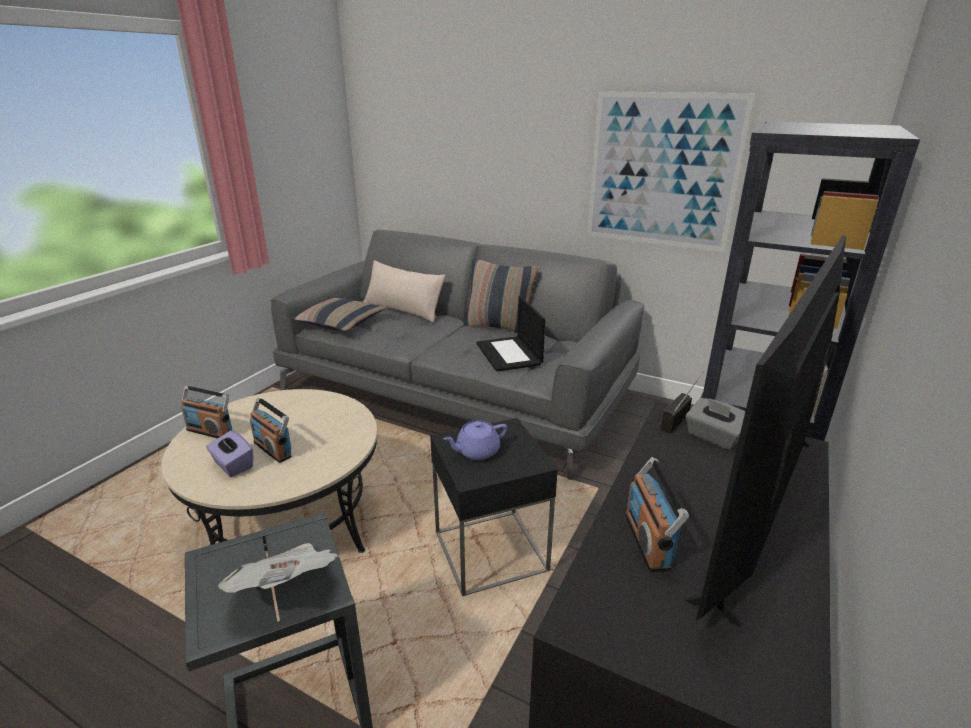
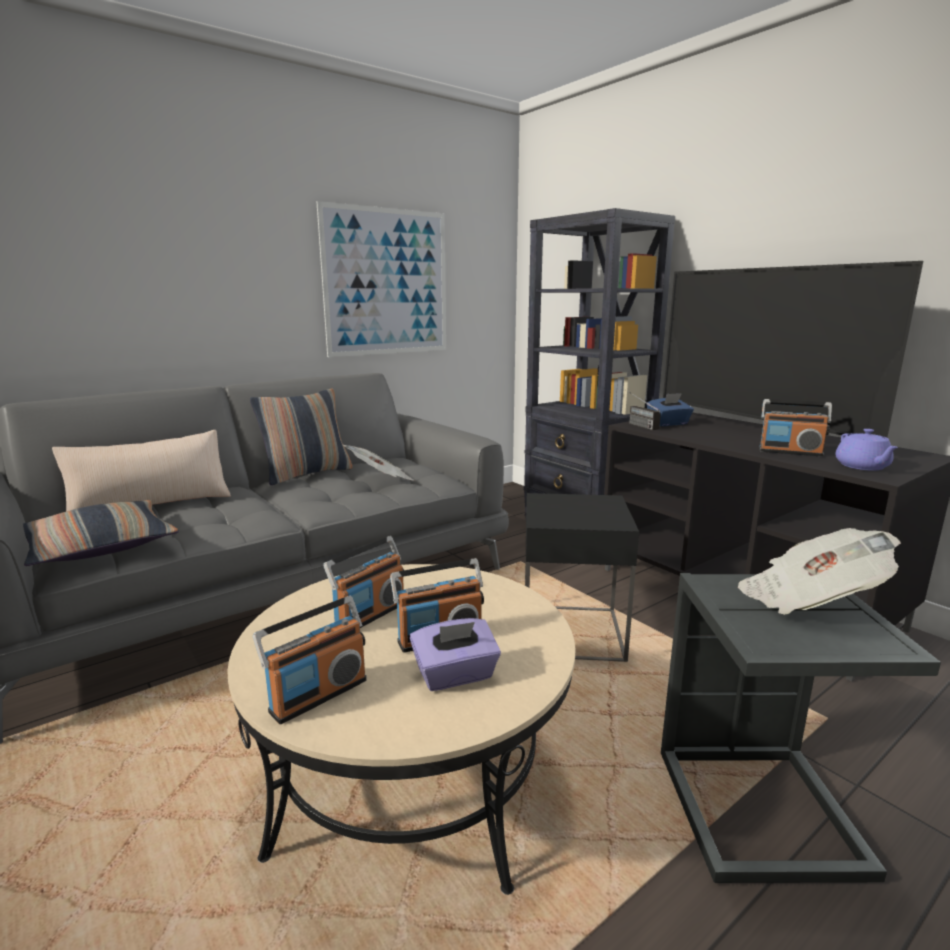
camera: 65 degrees left, 10 degrees down
(294, 419) = (370, 615): none -> radio
(476, 451) = (575, 514): purple teapot -> purple teapot (862, 467)
(509, 354) = (380, 480): laptop -> newspaper
(714, 437) = (668, 423): grey tissue box -> blue tissue box

